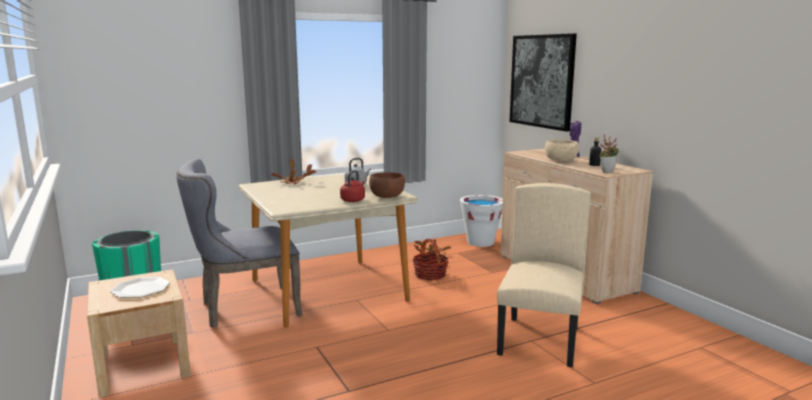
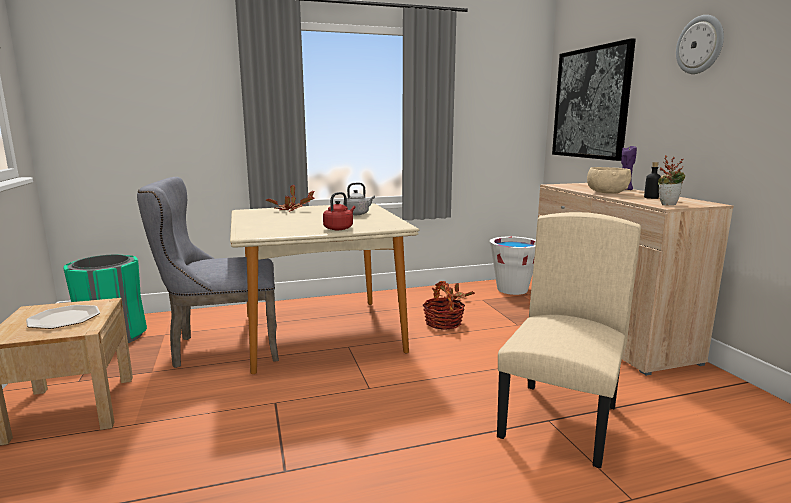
camera: 10 degrees right, 0 degrees up
(387, 197) = (381, 226): brown bowl -> none
(625, 47) = (700, 45): none -> wall clock

